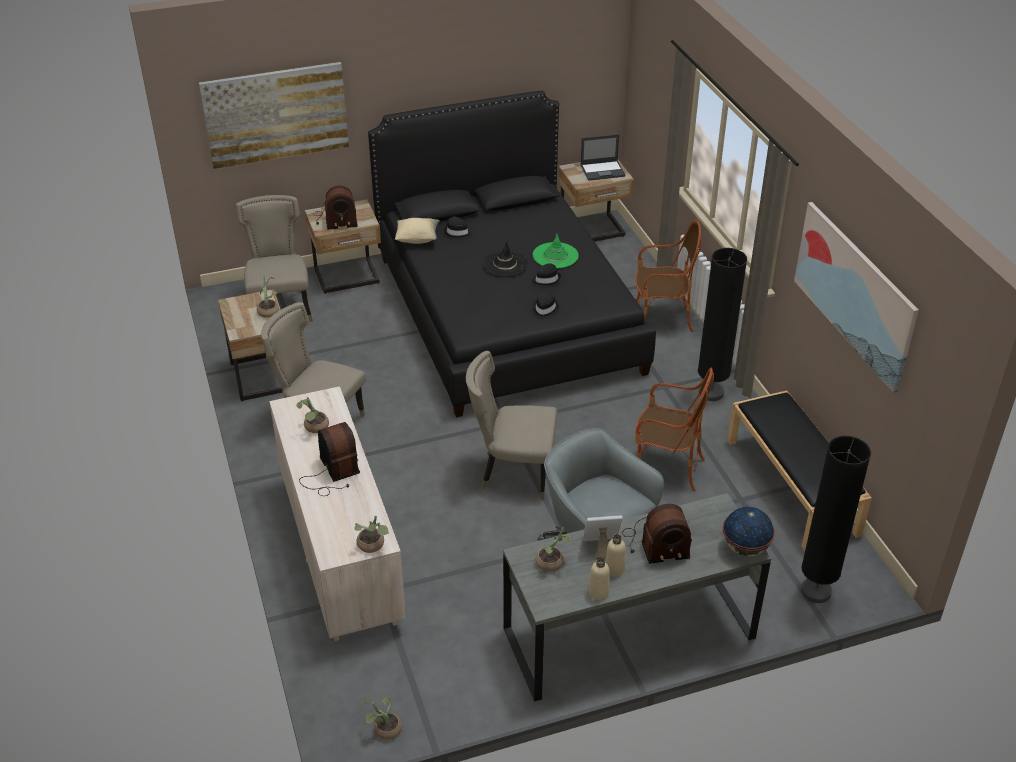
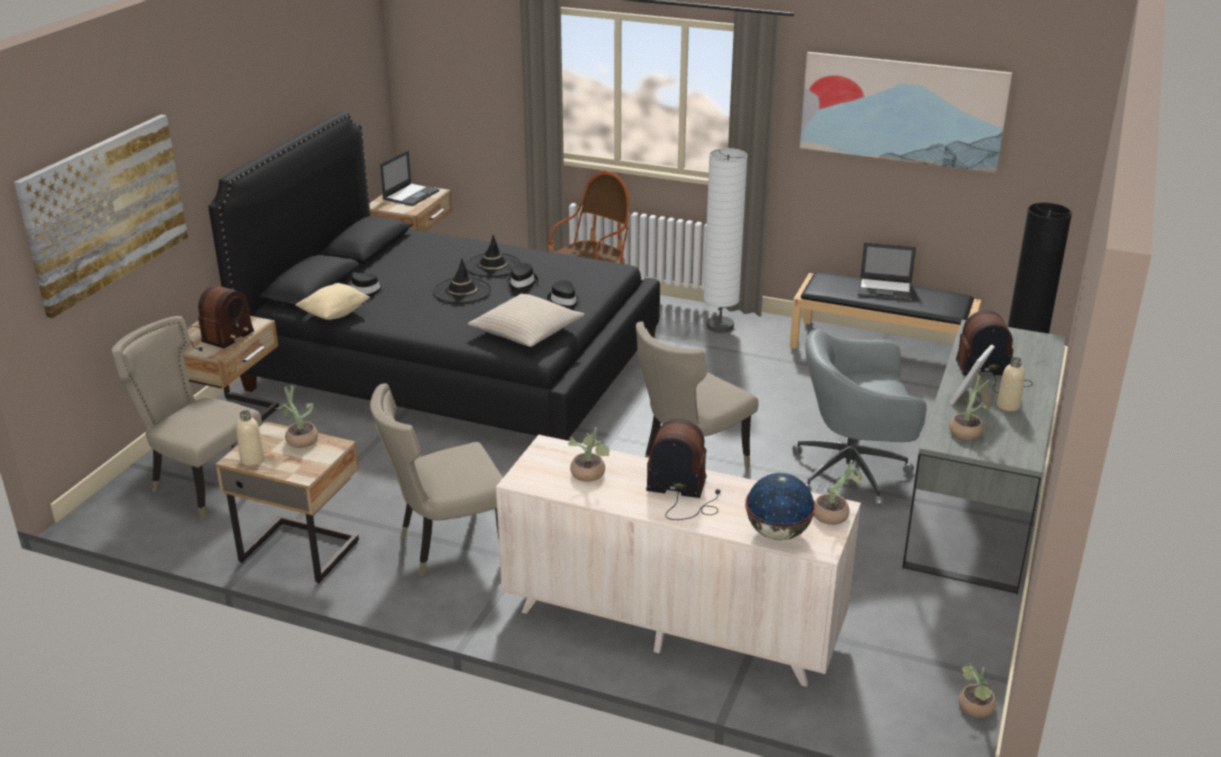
camera: 50 degrees left, 10 degrees down
(487, 316) = (526, 331): none -> beige pillow
(555, 255) = (492, 265): green hat -> black hat
(598, 592) = (1032, 425): beige bottle -> beige bottle (252, 459)
(655, 544) = (993, 374): radio -> radio turned 120 degrees counterclockwise
(666, 468) = (787, 389): armchair -> none
(711, 393) = (720, 326): black floor lamp -> white floor lamp
(745, 548) = (1041, 341): globe -> globe (777, 533)
(802, 440) = (885, 290): none -> laptop

